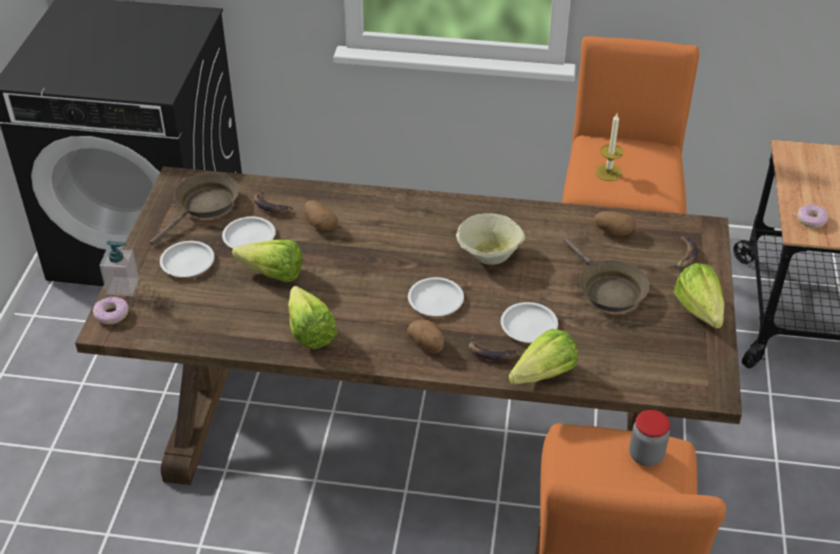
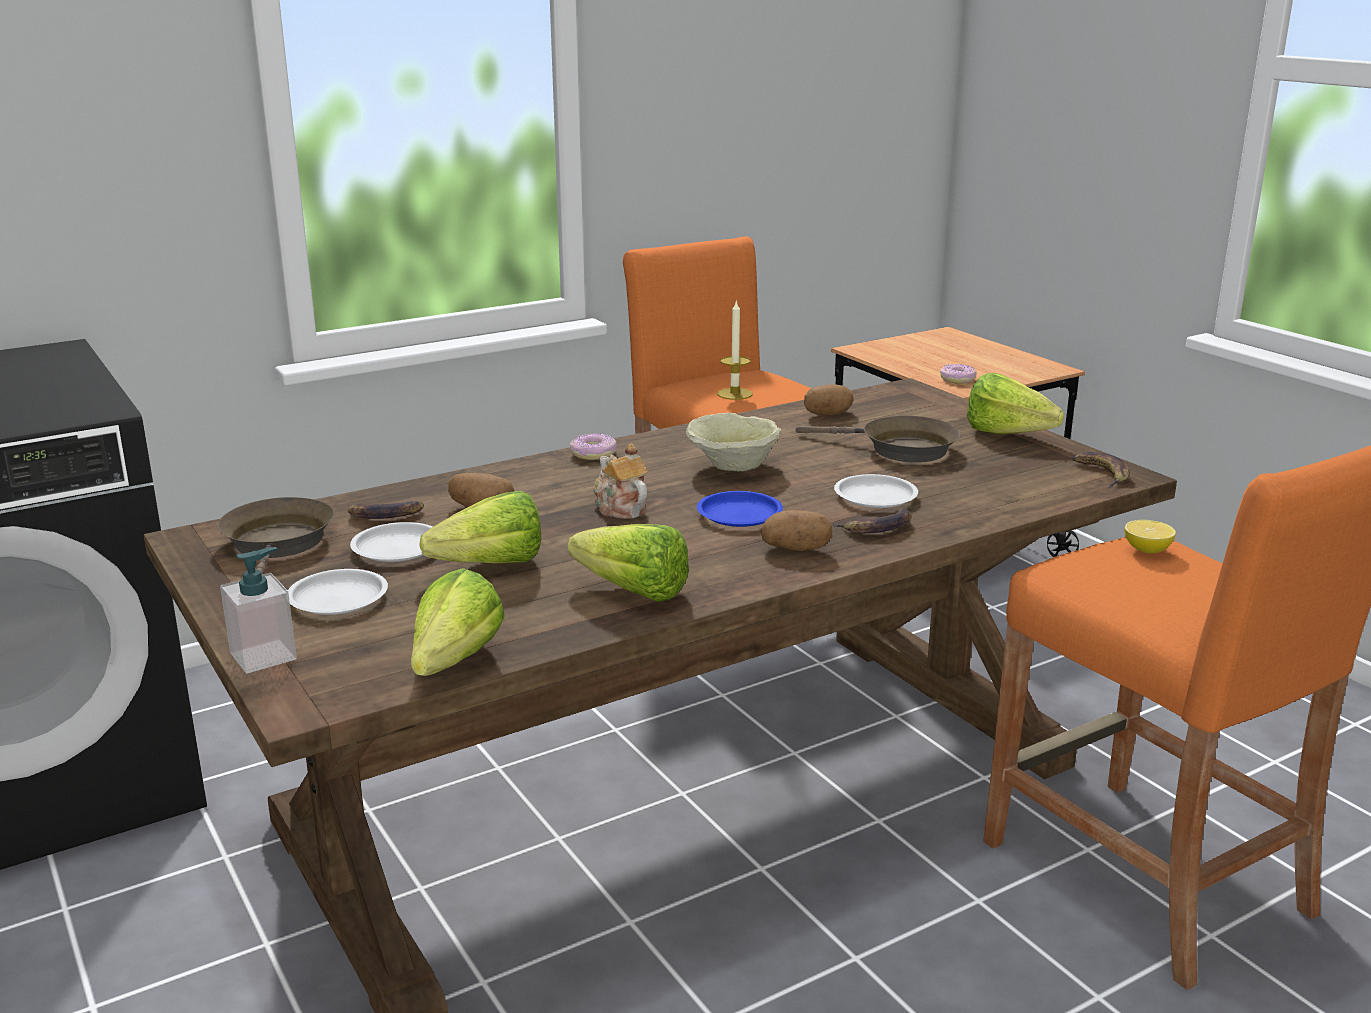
camera: 40 degrees left, 20 degrees down
(111, 315) = (291, 689): donut -> donut (594, 454)
(384, 261) = (620, 508): none -> teapot
(435, 300) = (739, 514): white plate -> blue plate
(537, 377) = (958, 526): lettuce -> lettuce (447, 668)
(646, 455) = (1146, 550): jar -> lemon
(683, 255) = (921, 408): banana -> banana (1101, 473)

